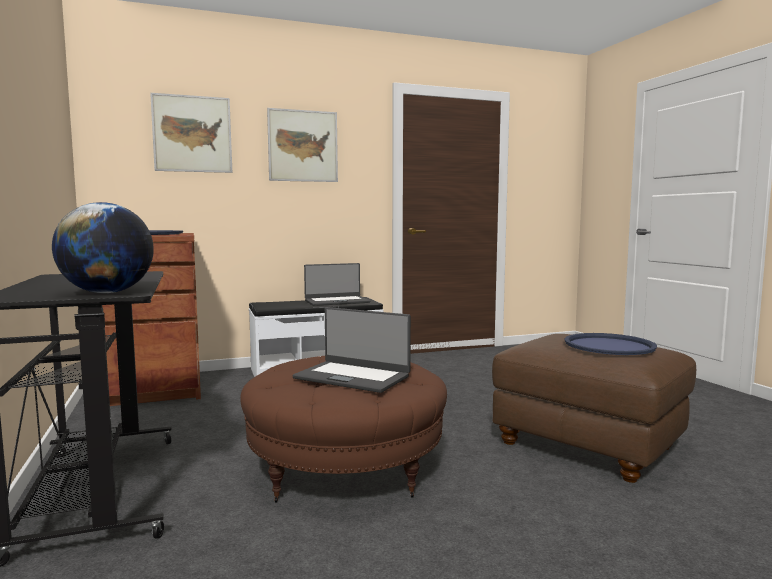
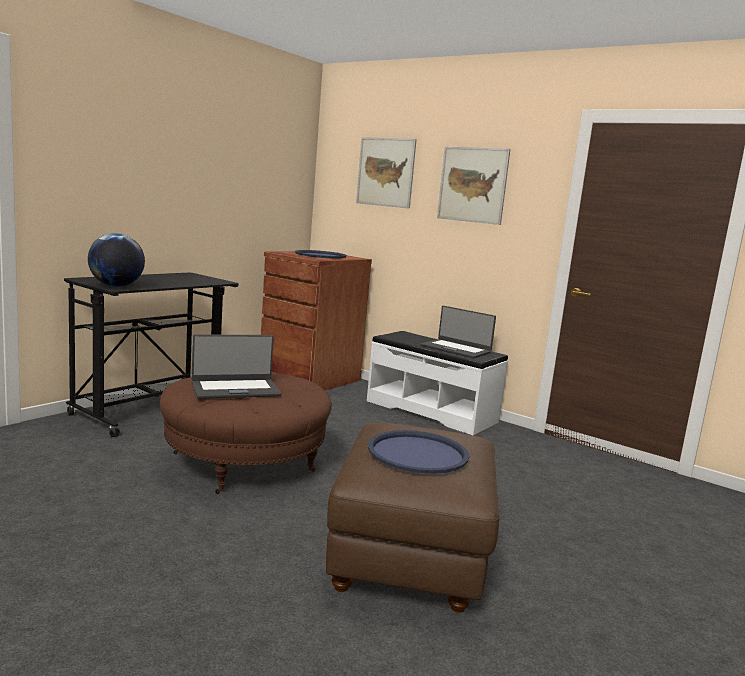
camera: 55 degrees right, 5 degrees up
(352, 377) = (235, 389): laptop -> laptop turned 105 degrees counterclockwise

